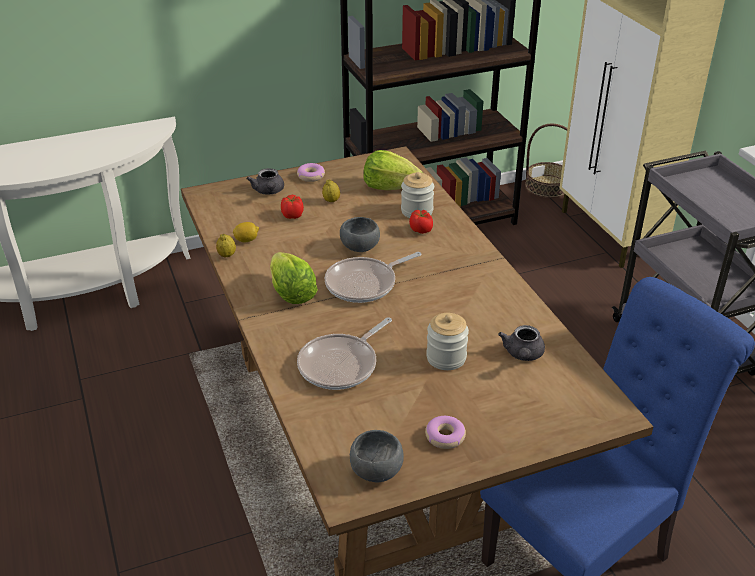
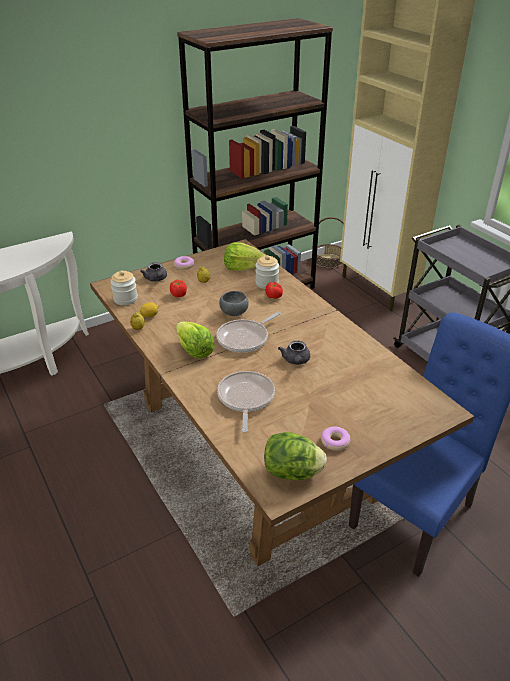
camera: 10 degrees left, 0 degrees up
(341, 364) = (245, 398): frying pan -> frying pan turned 150 degrees clockwise
(375, 470) = (292, 472): grey bowl -> lettuce
(446, 358) = (318, 385): jar -> jar (125, 299)
(522, 355) = (371, 376): grey teapot -> grey teapot (296, 361)

